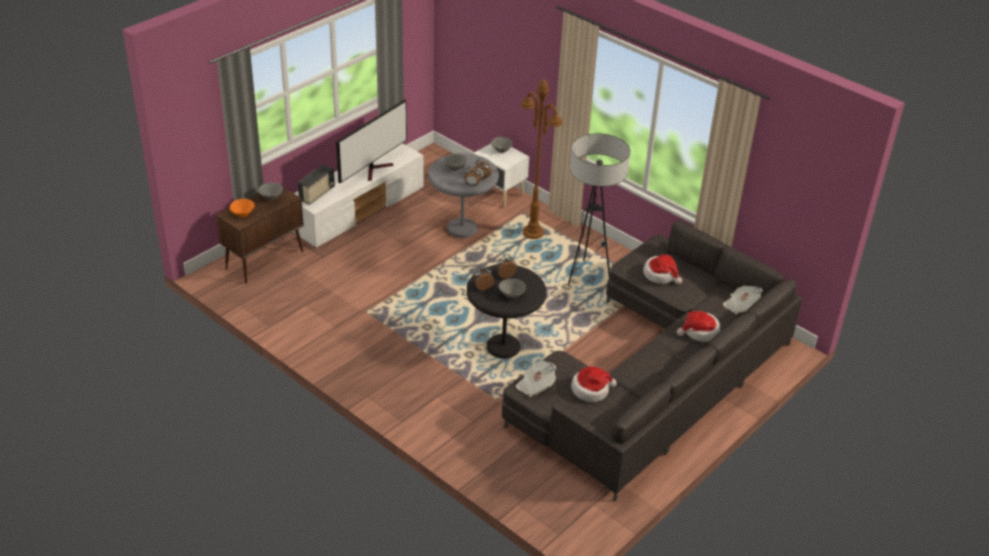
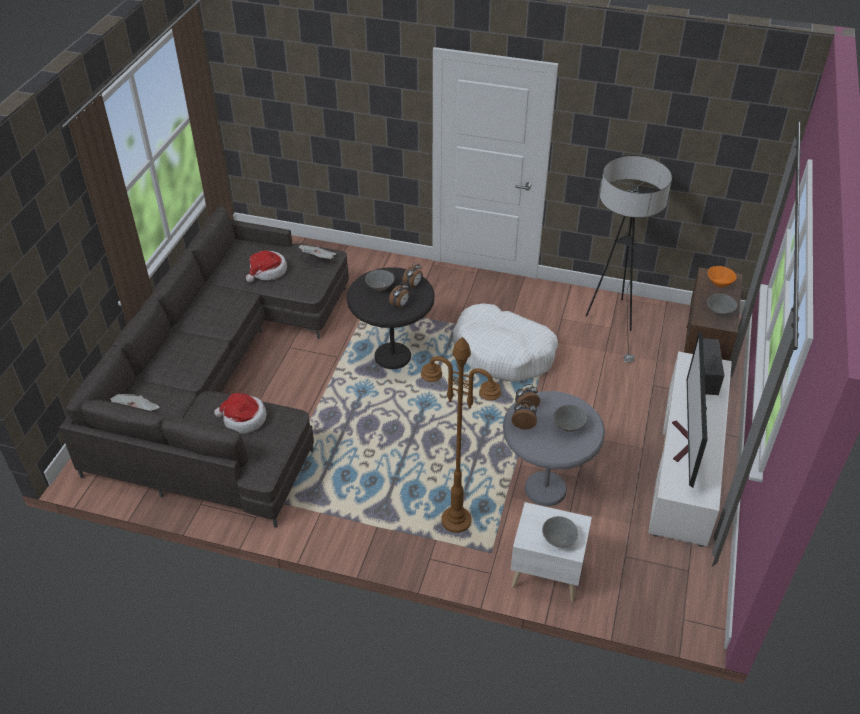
camera: 155 degrees right, 5 degrees up
(410, 317) = (503, 353): none -> white dog bed
(587, 277) = (351, 479): floor lamp -> floor lamp (613, 320)
(700, 332) = (179, 363): hat -> none

